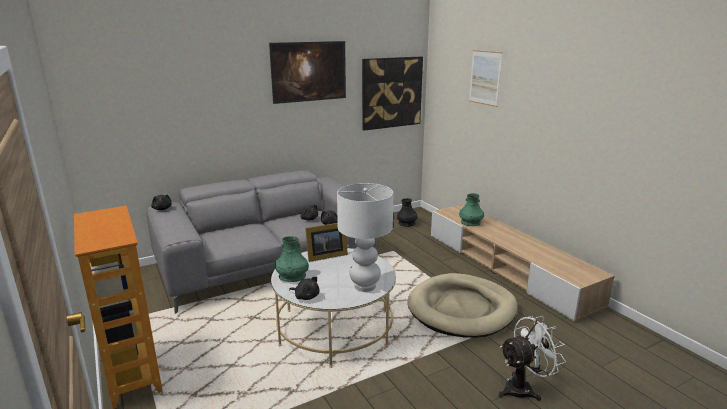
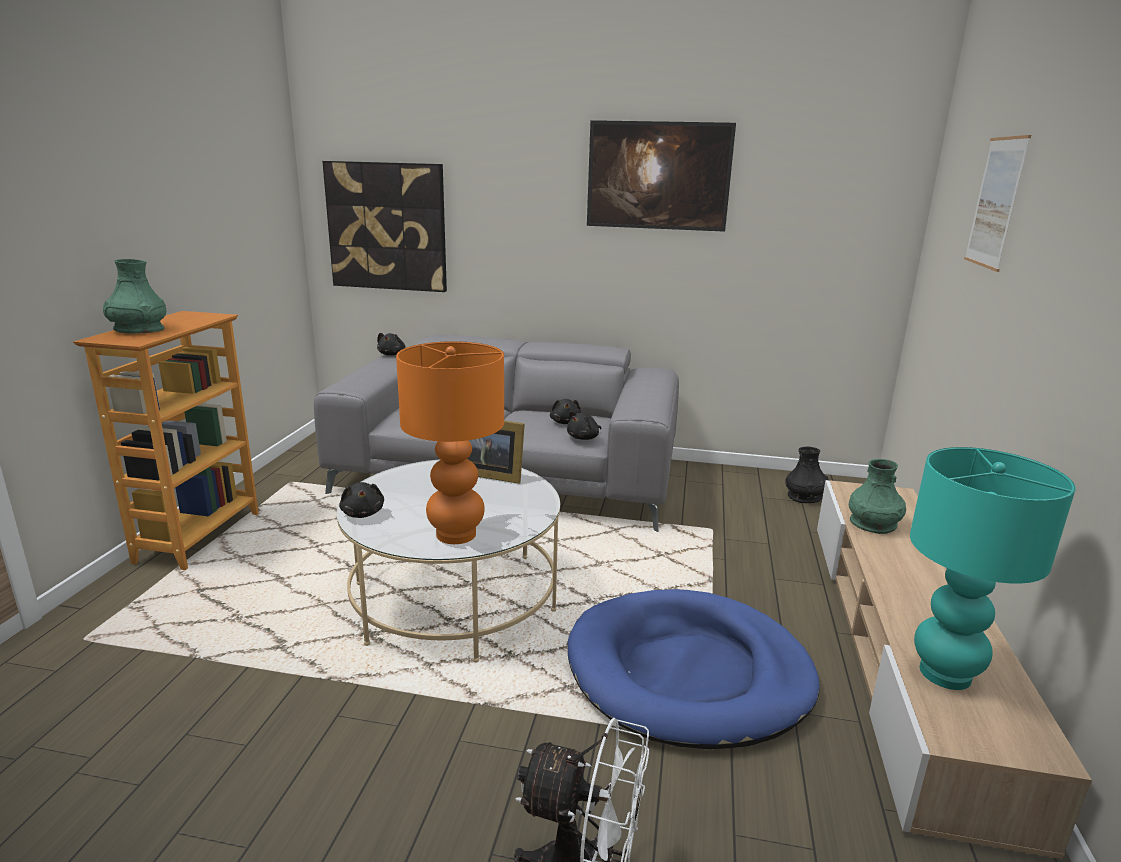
camera: 40 degrees right, 0 degrees up
(292, 276) = (398, 483): green vase -> green vase (139, 330)
(365, 286) = (455, 534): white table lamp -> orange table lamp
(391, 92) = (832, 233): picture -> picture (387, 227)
(462, 309) = (688, 673): beige dog bed -> blue dog bed
(554, 264) = (944, 673): none -> turquoise table lamp

